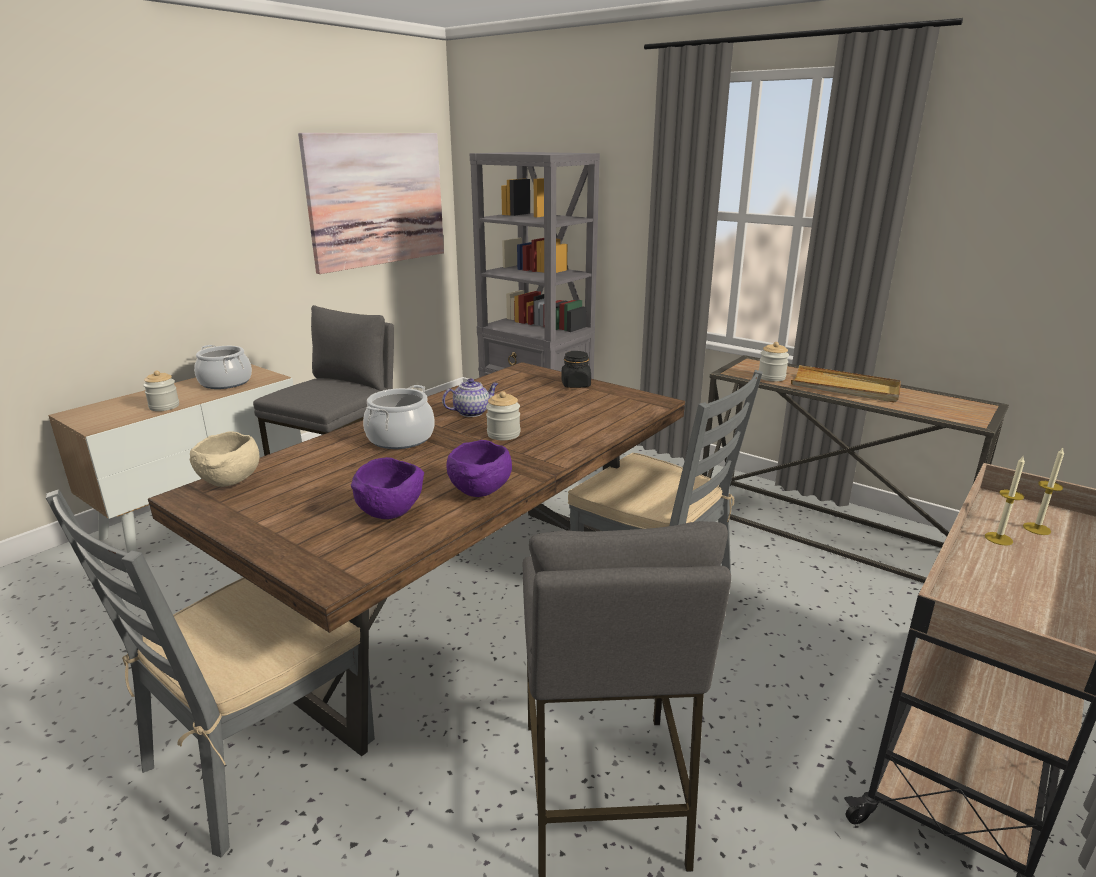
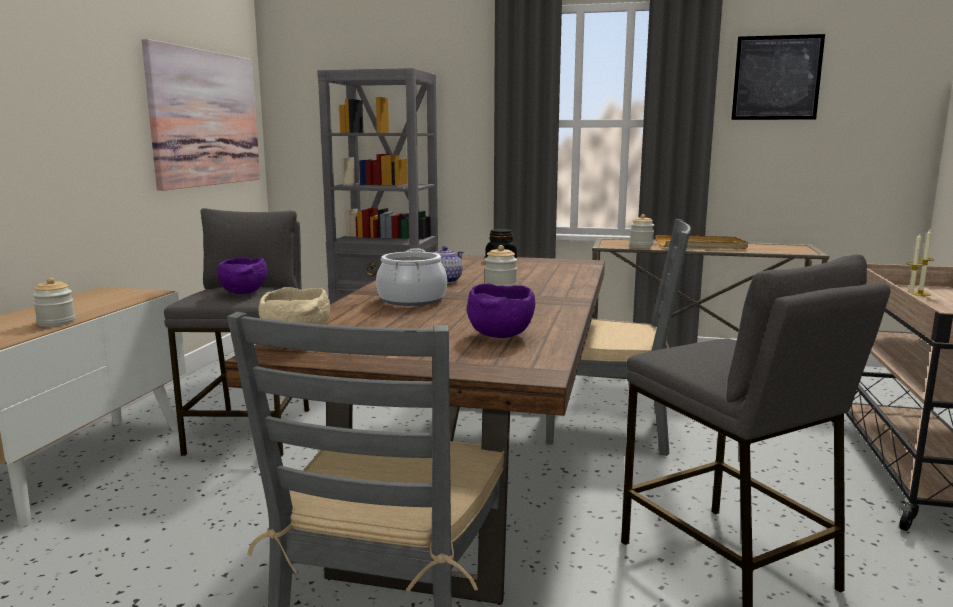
camera: 25 degrees left, 10 degrees down
(226, 382) = (102, 300): cooking pot -> none
(480, 492) = (553, 317): purple bowl -> purple bowl (244, 293)
(1003, 173) = (776, 78): none -> picture

